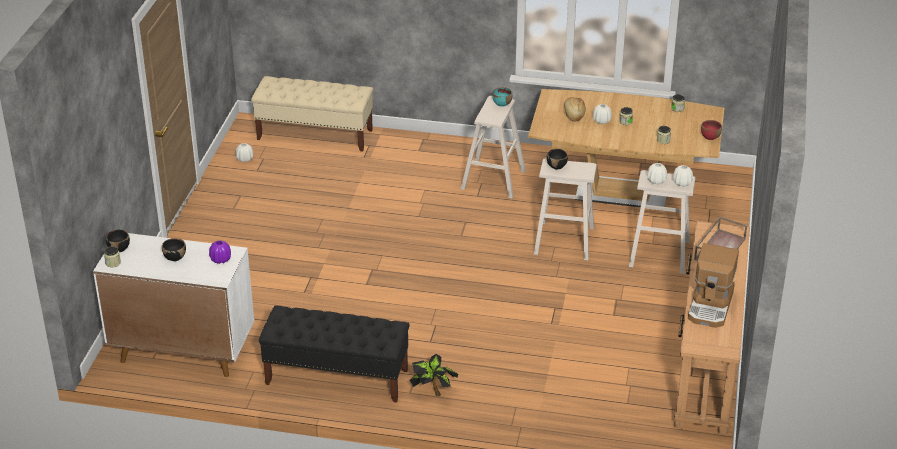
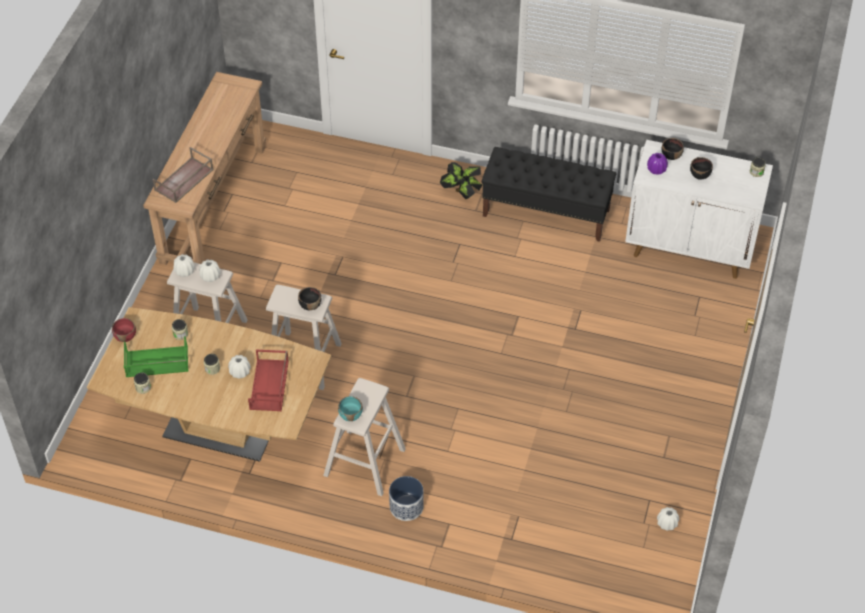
camera: 175 degrees left, 15 degrees up
(119, 248) = (755, 188): black bowl -> black bowl (671, 155)
(315, 134) = (581, 566): beige bench -> none
(454, 157) = (406, 507): none -> planter
(573, 114) = (270, 386): bread -> red tray
(674, 123) = (156, 362): none -> green tray
(711, 306) = (218, 120): coffee machine -> none

